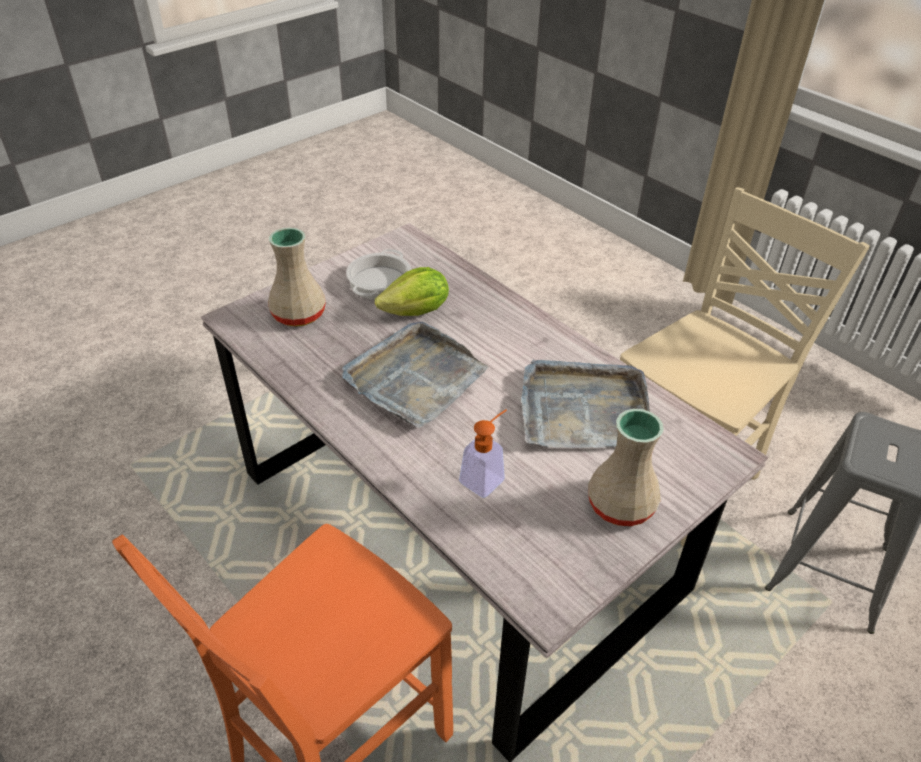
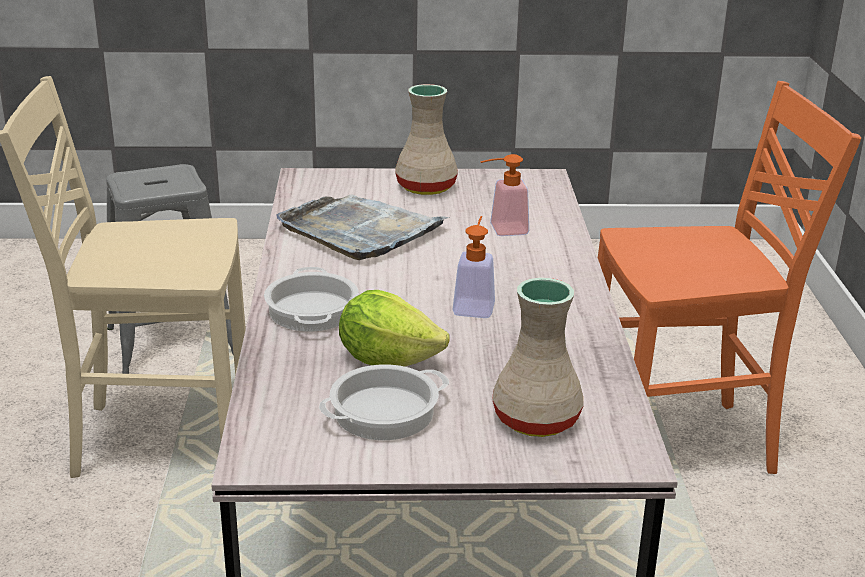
camera: 140 degrees left, 15 degrees down
(415, 378) = (474, 305): grey tray -> soap dispenser
(502, 321) = (311, 310): none -> cooking pot

